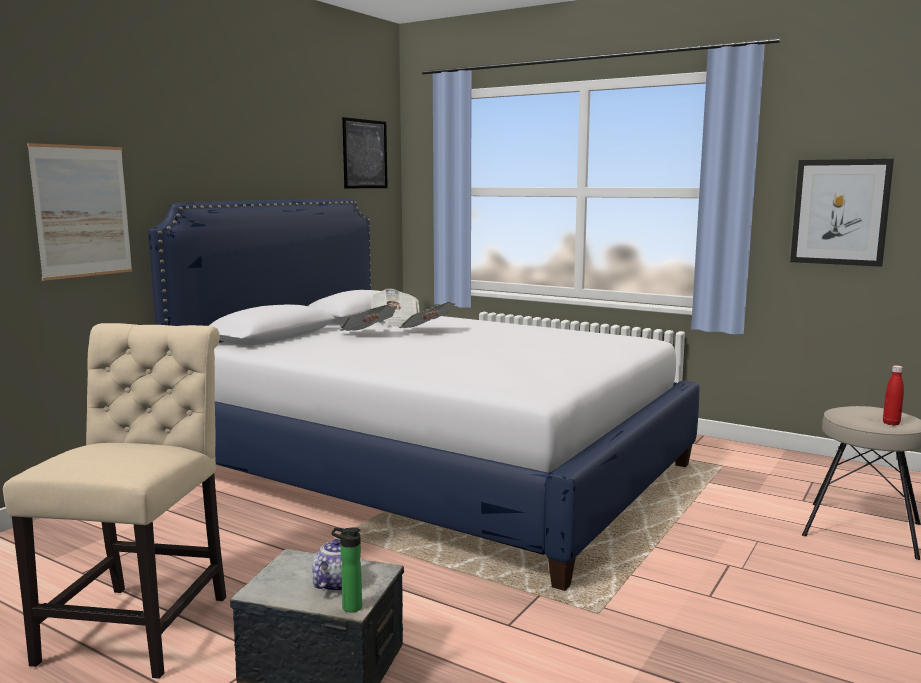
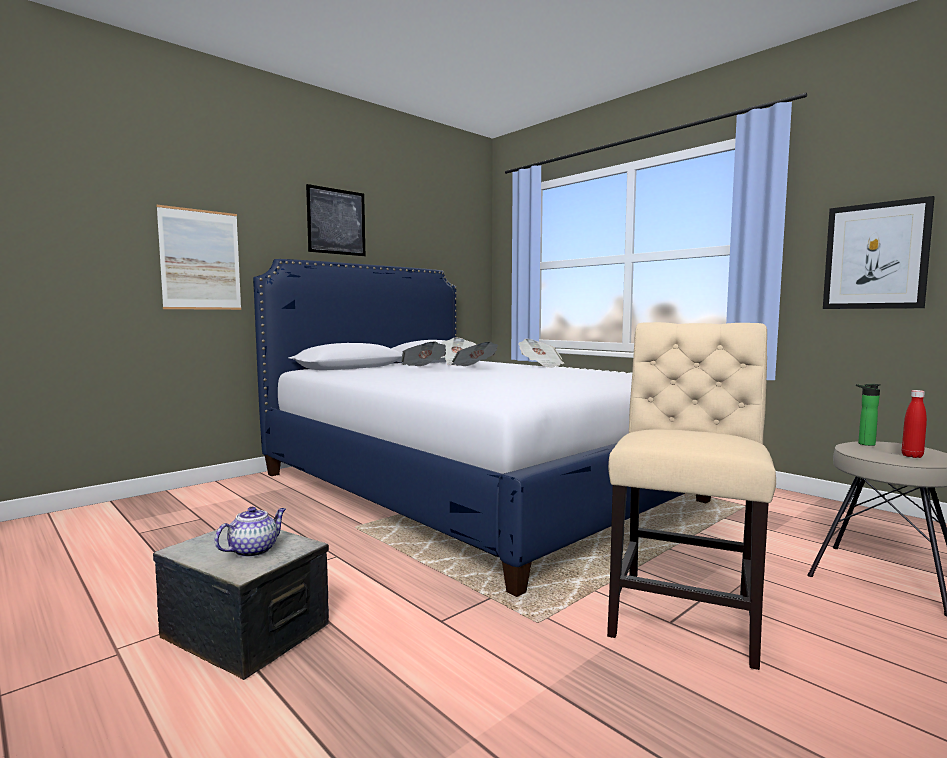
camera: 15 degrees right, 5 degrees down
(142, 624) = (140, 576): beige chair -> beige chair (685, 610)
(349, 607) = (240, 572): bottle -> bottle (863, 444)
(365, 154) = (457, 237): picture -> picture (336, 221)
(496, 322) = (541, 365): none -> newspaper

